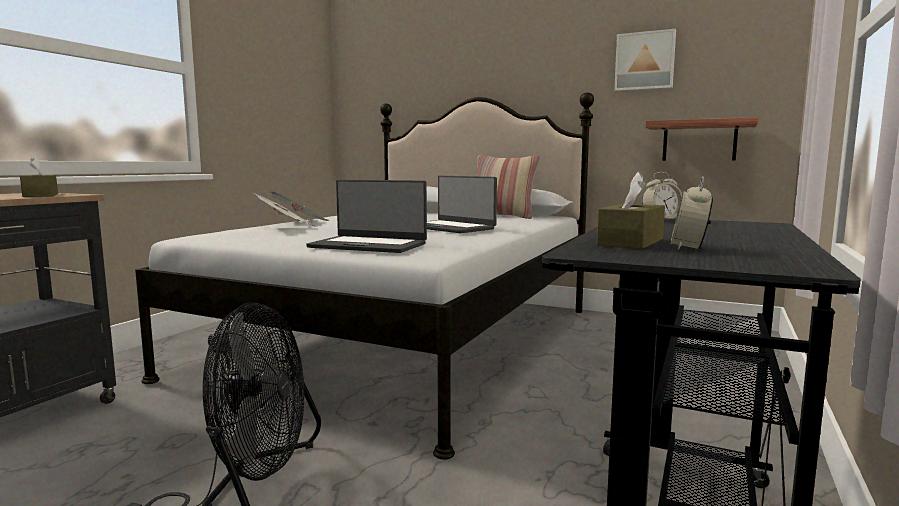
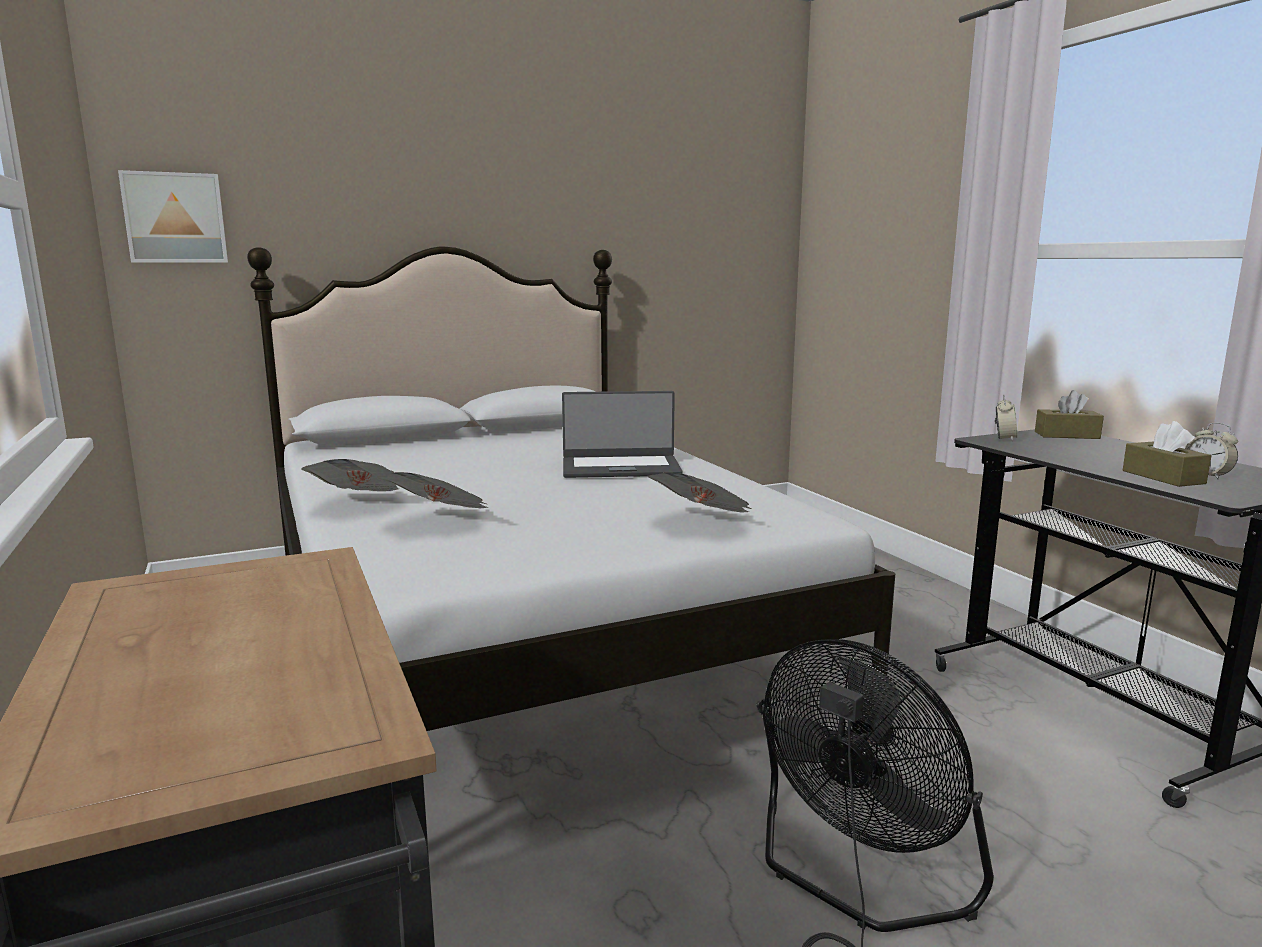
camera: 50 degrees left, 5 degrees up
(41, 195) = (289, 586): brown tissue box -> brown tissue box (1066, 435)
(368, 245) = (704, 522): laptop -> newspaper
(503, 216) = (551, 432): pillow -> none
(644, 61) = (657, 213): picture -> picture (175, 218)
(699, 141) = (715, 312): shelf -> none

